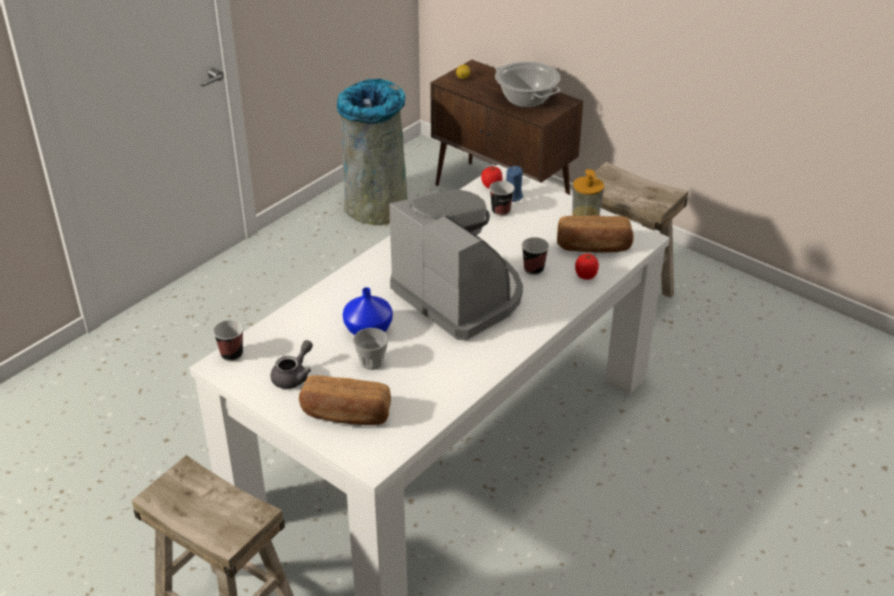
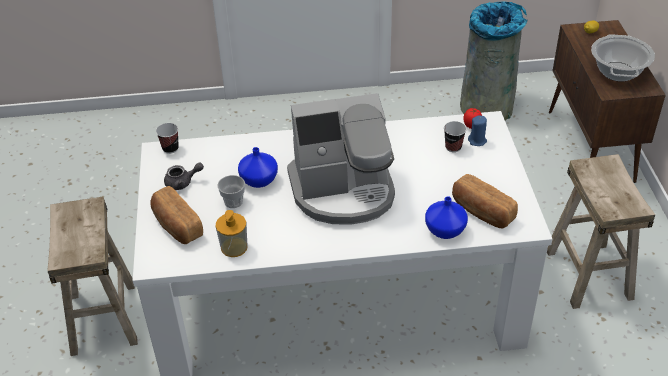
camera: 45 degrees right, 5 degrees up
(460, 295) = (343, 191): coffee machine -> coffee machine turned 75 degrees clockwise
(533, 269) = (416, 202): cup -> none
(585, 213) = (512, 183): soap dispenser -> soap dispenser (234, 247)
(586, 276) = (445, 229): tomato -> blue vase

